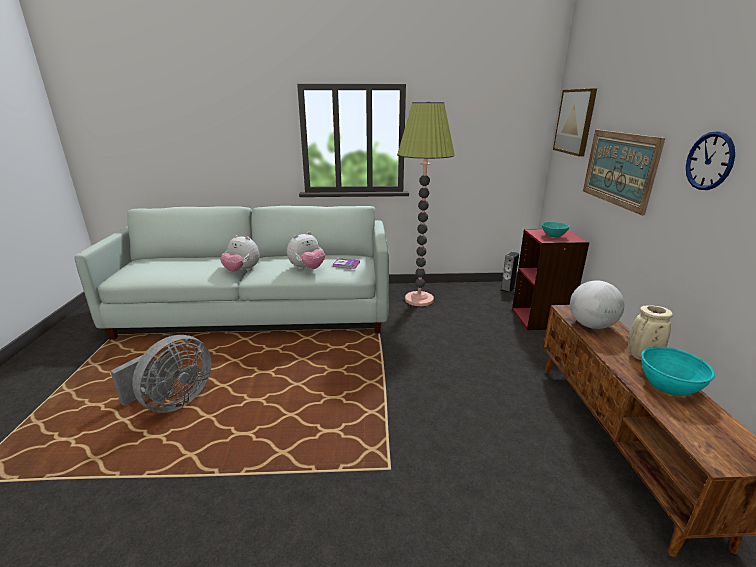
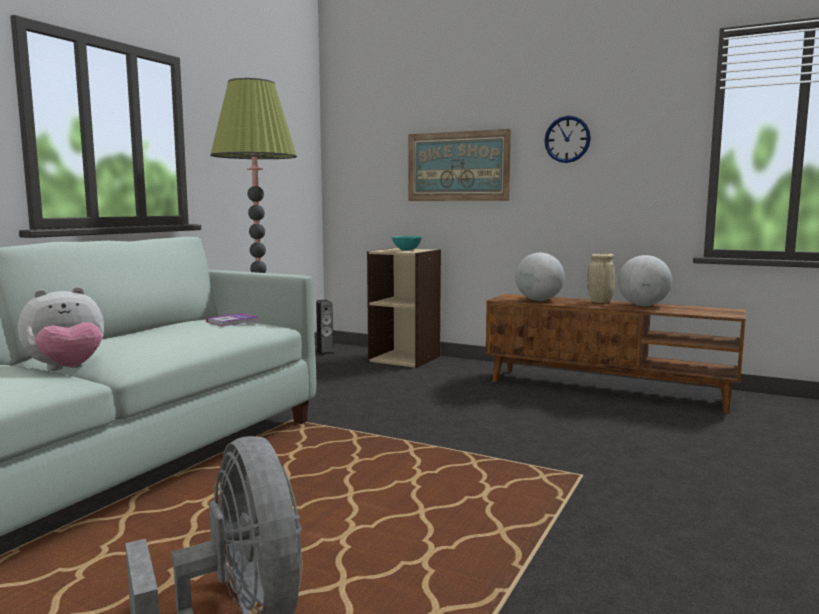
camera: 60 degrees left, 15 degrees down
(307, 269) = (195, 335): plush toy -> none
(540, 318) = (405, 358): red bookcase -> beige bookcase
(575, 122) = (365, 131): picture -> none
(668, 385) = (643, 305): turquoise bowl -> globe

